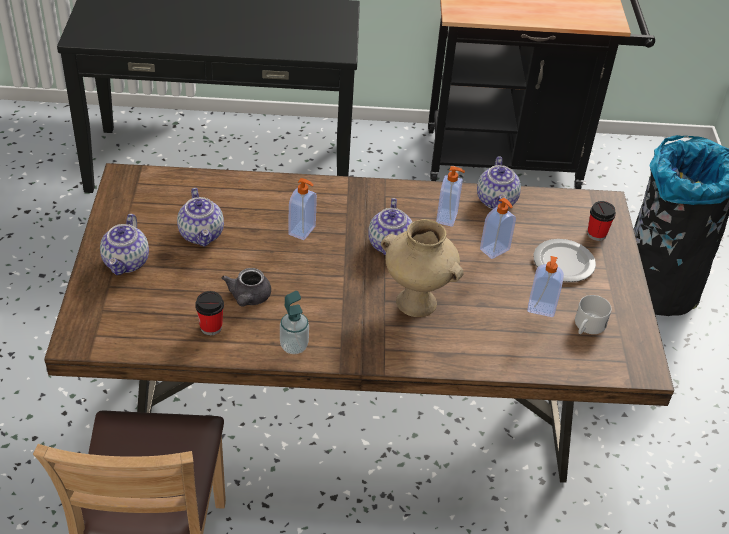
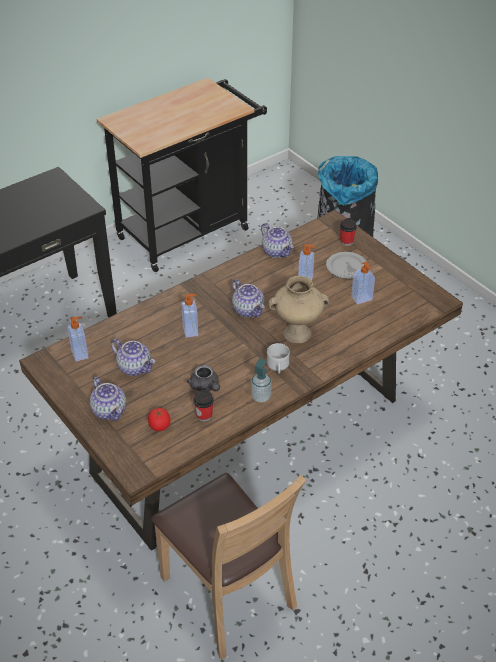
camera: 35 degrees left, 0 degrees up
(154, 308) = (159, 426): none -> tomato
(447, 218) = (261, 276): soap dispenser -> soap dispenser (80, 354)
(587, 327) = (393, 295): white mug -> white mug (278, 367)

